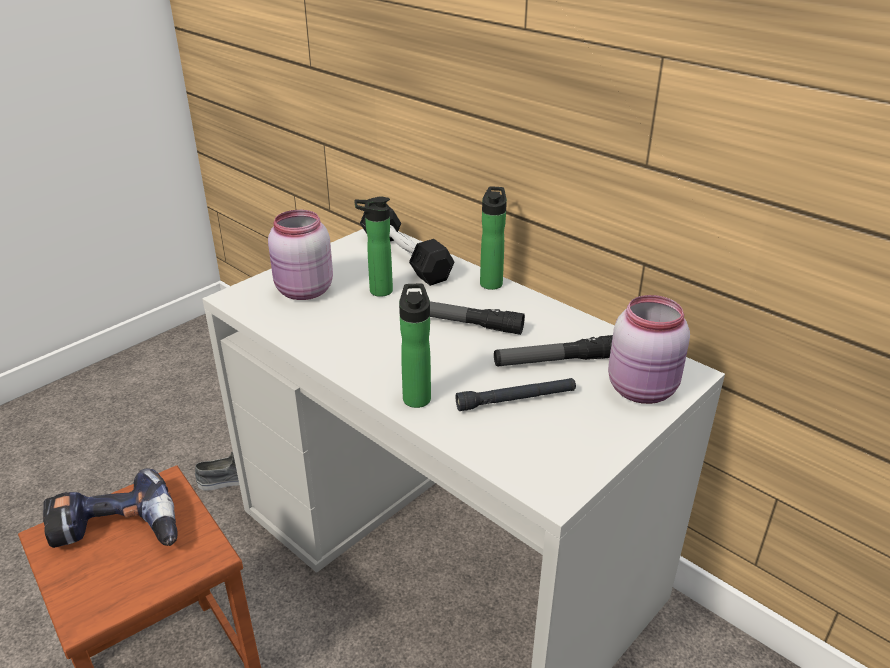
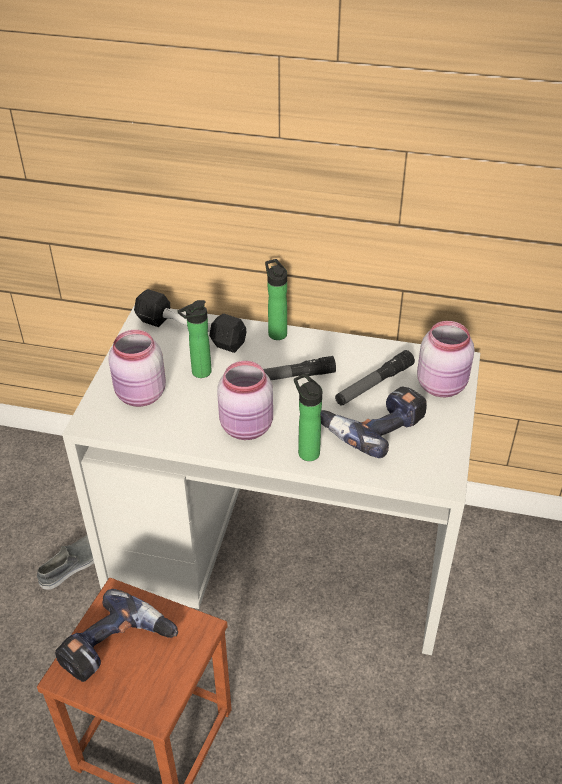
camera: 30 degrees left, 10 degrees up
(376, 352) = (248, 427): none -> pink jar
(516, 400) = (372, 426): black flashlight -> power drill

